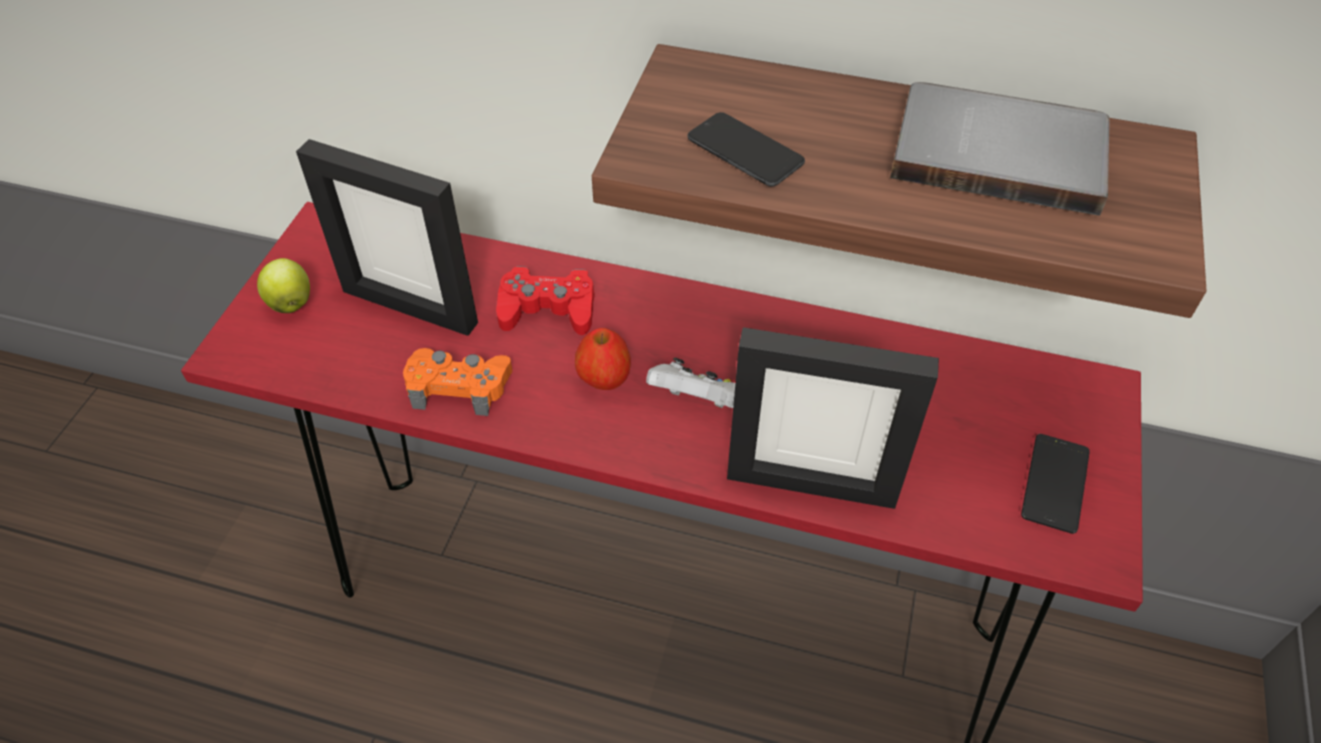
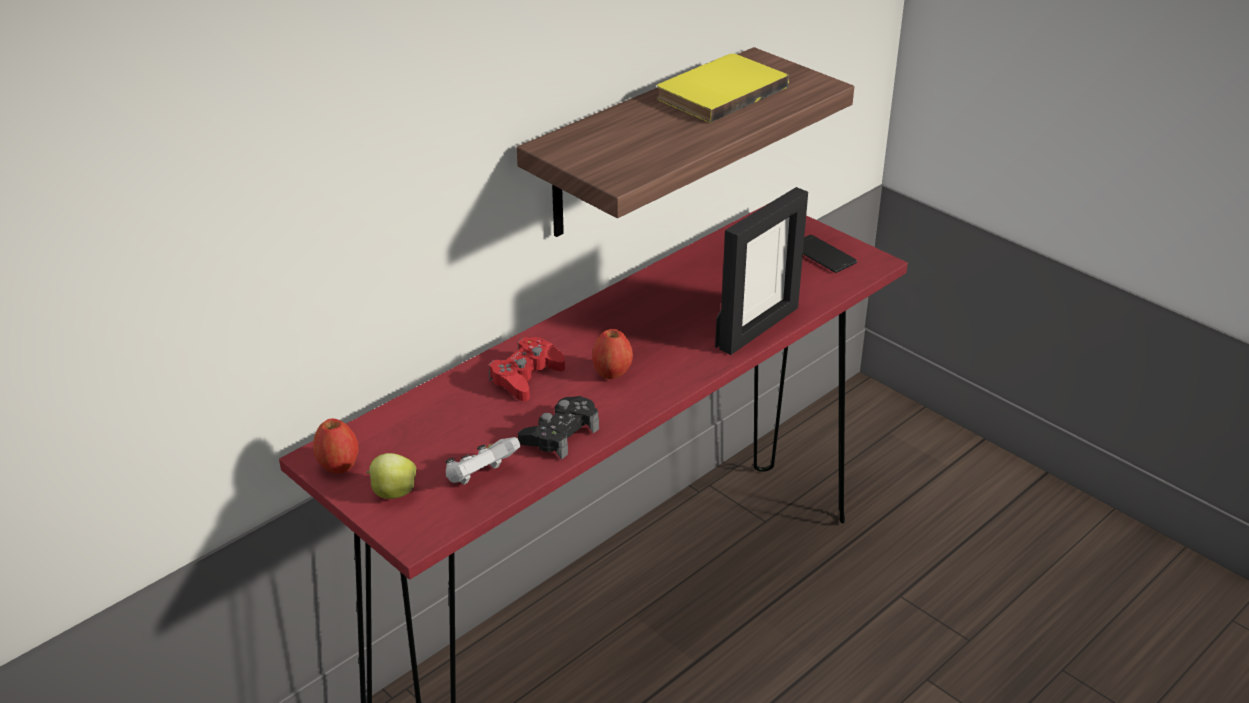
camera: 60 degrees left, 15 degrees down
(313, 245) = (338, 466): none -> apple
(411, 304) = (458, 434): picture frame -> none
(459, 386) = (560, 434): orange game controller -> black game controller
(697, 402) = (663, 345): white game controller -> white game controller (481, 477)
(745, 151) = (647, 150): phone -> none
(998, 150) = (718, 91): grey book -> yellow book

